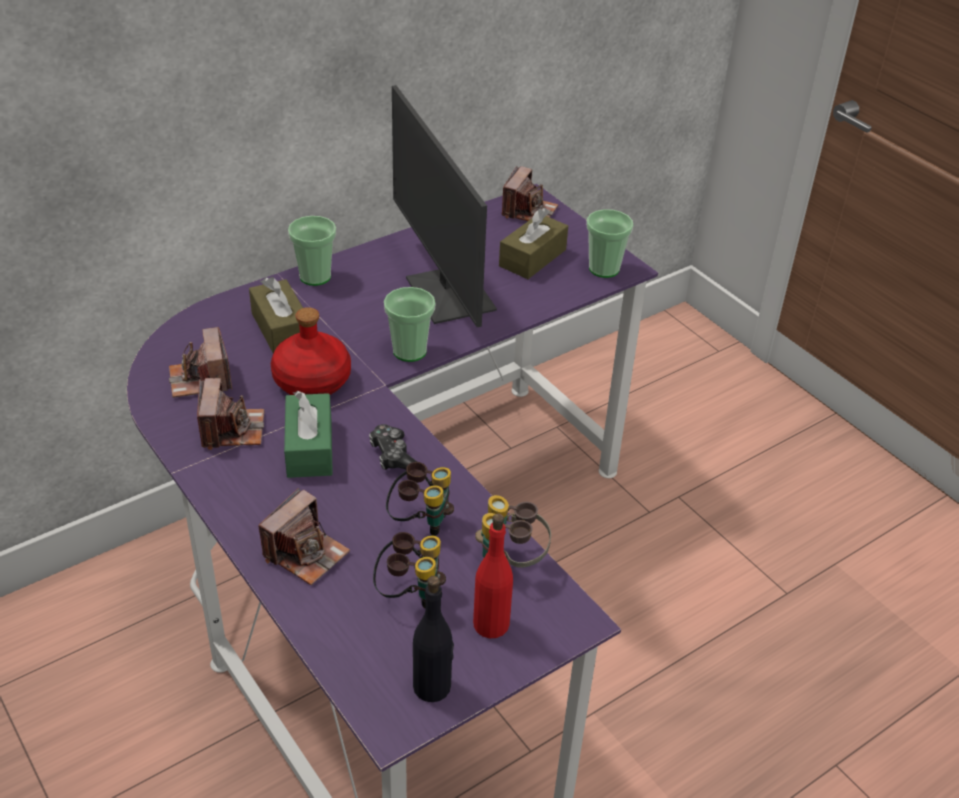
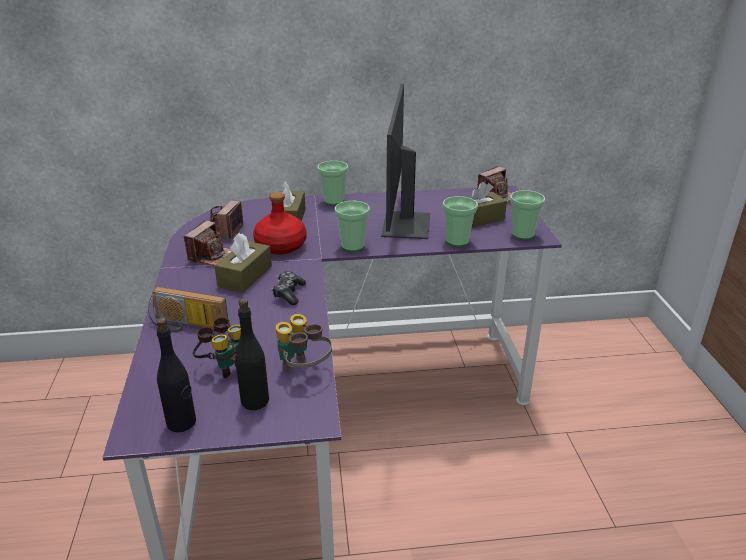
camera: 30 degrees right, 10 degrees down
(306, 553) = (187, 326): camera -> radio
(309, 448) = (245, 276): green tissue box -> brown tissue box
(420, 521) = (270, 330): binoculars -> none
(491, 624) = (255, 400): red bottle -> black bottle
(535, 303) = (457, 241): none -> cup

